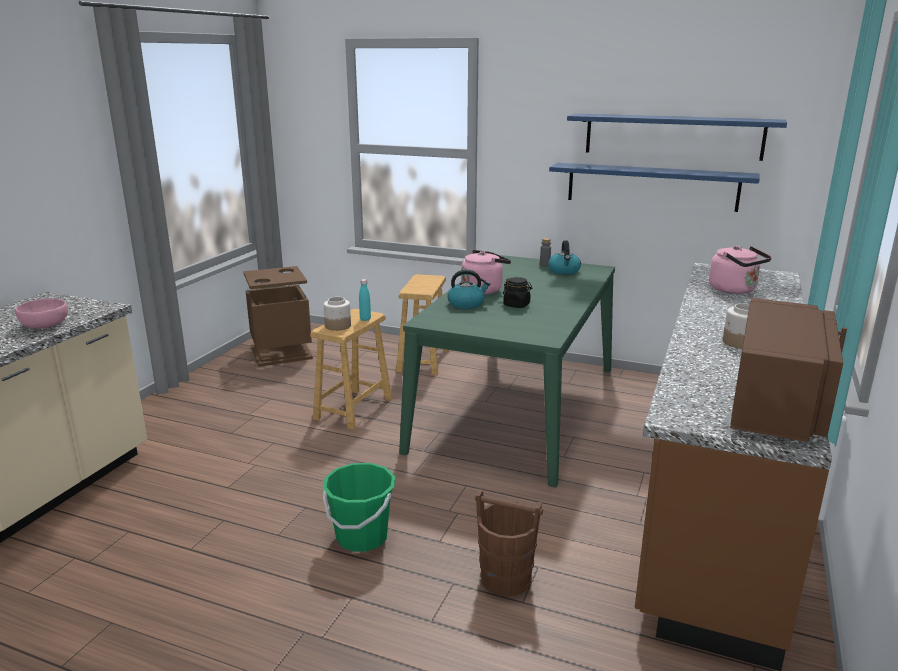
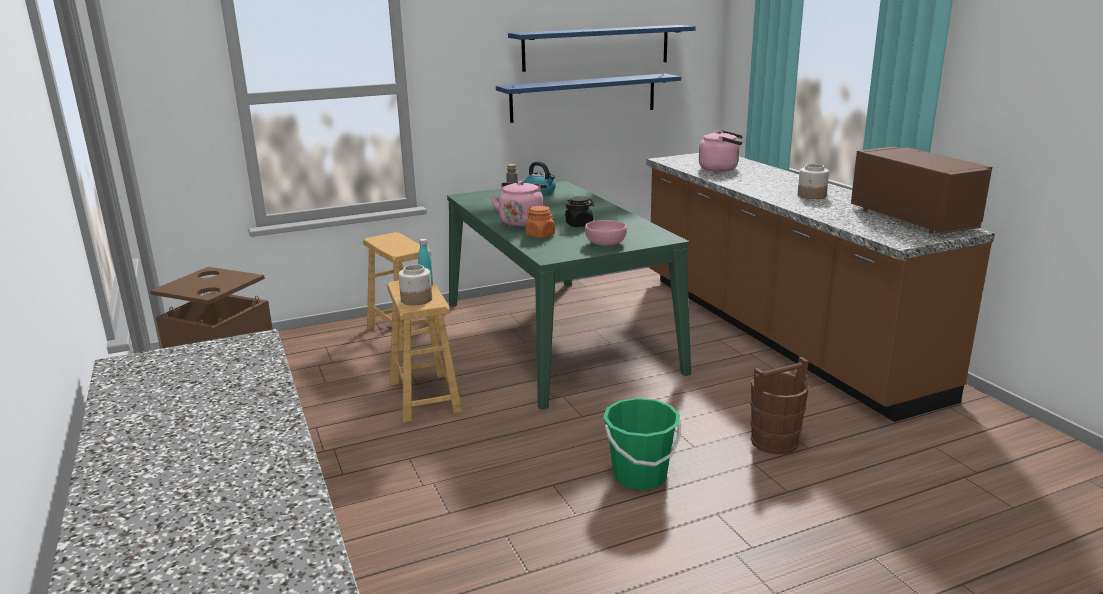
camera: 45 degrees left, 0 degrees up
(44, 325) = (243, 381): pink bowl -> pink bowl (605, 244)
(466, 304) = (540, 235): kettle -> orange jar

